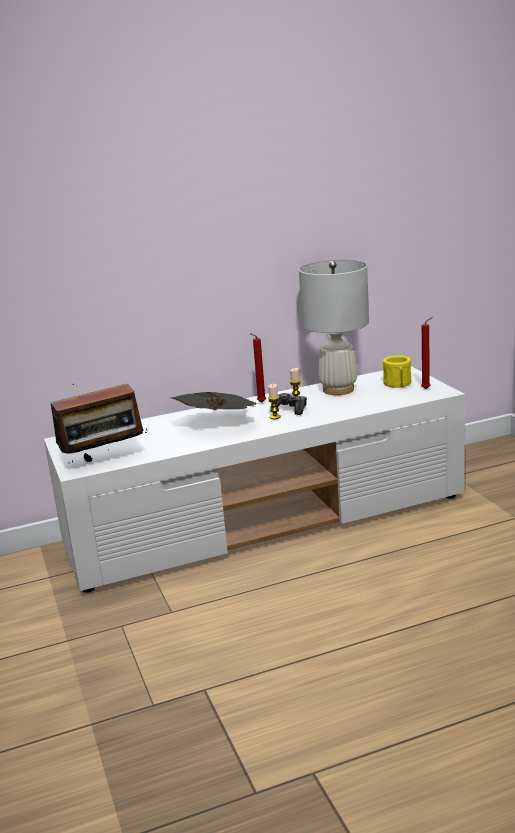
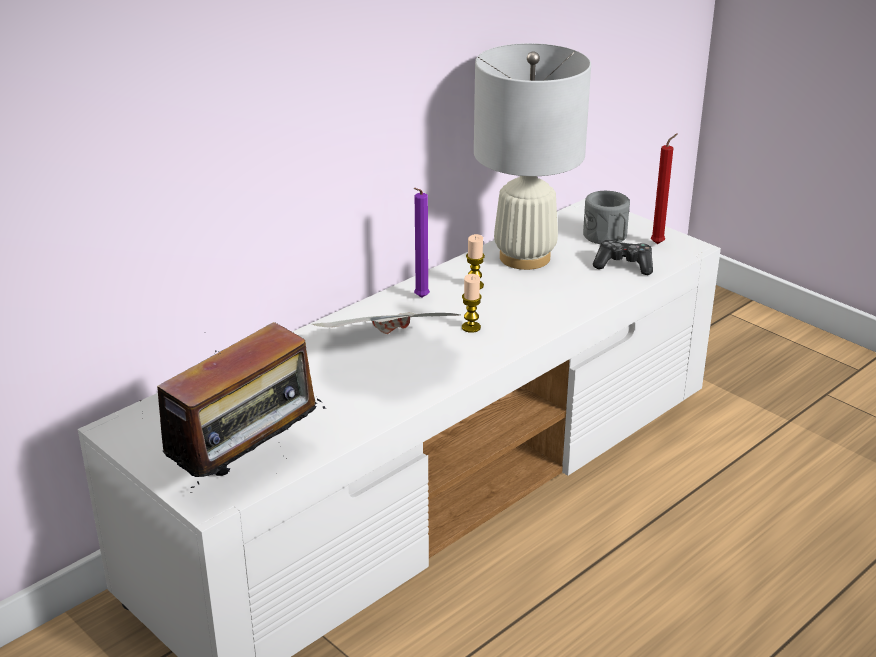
camera: 25 degrees left, 10 degrees up
(260, 403) = (420, 298): red candle -> purple candle
(291, 409) = (483, 307): game controller -> game controller (624, 265)
(398, 384) = (608, 238): yellow mug -> grey mug

